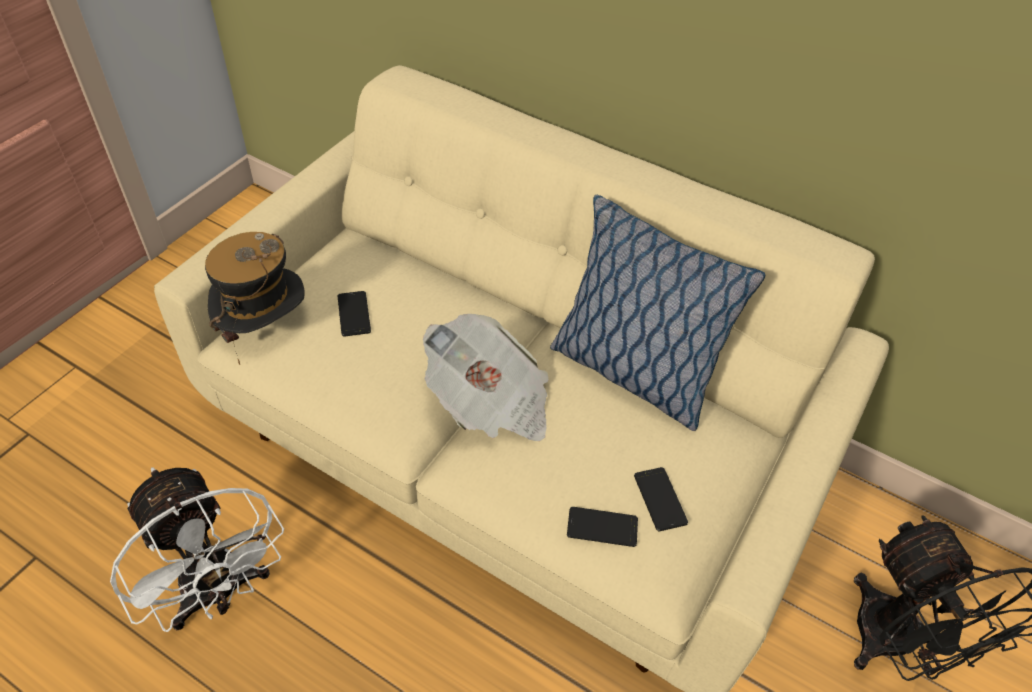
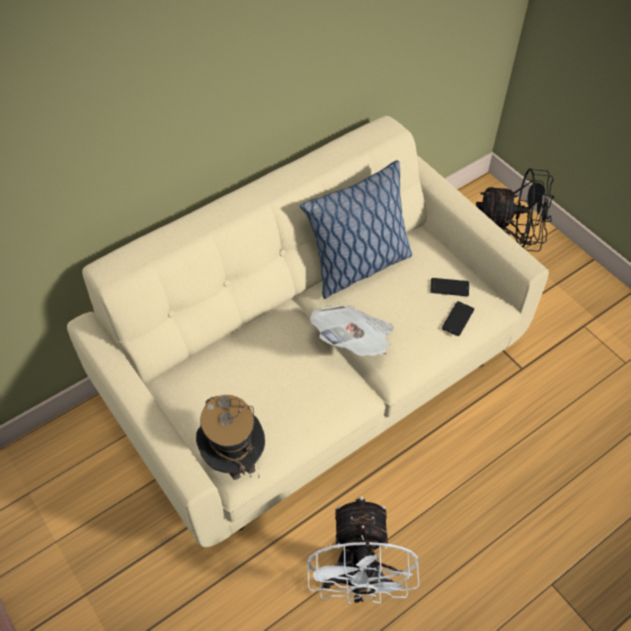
camera: 65 degrees left, 5 degrees up
(219, 594) = (358, 580): white fan -> white fan turned 105 degrees clockwise
(354, 314) = (248, 396): phone -> none

